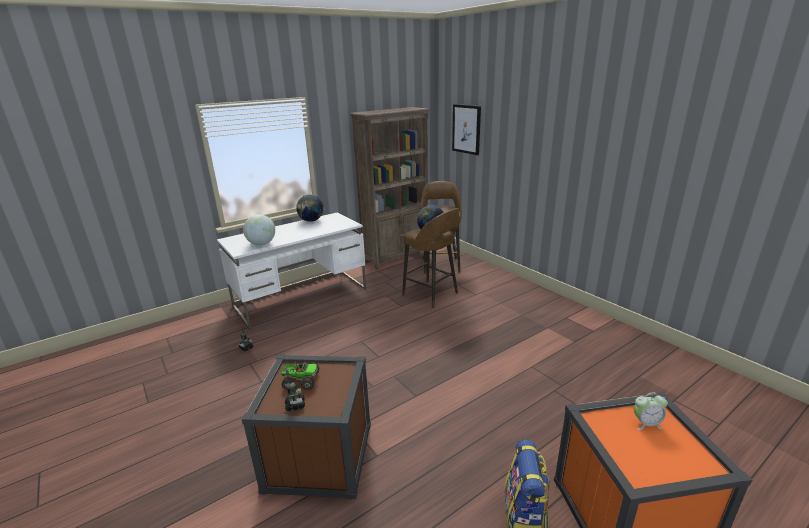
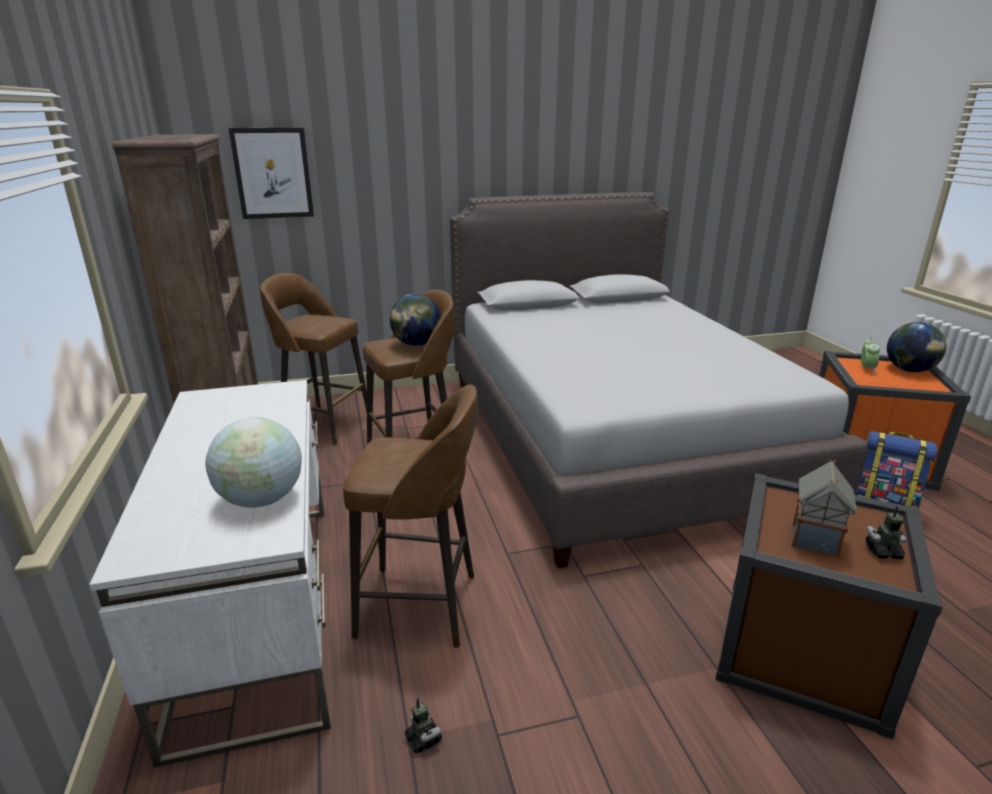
camera: 70 degrees left, 0 degrees up
(301, 381) = (815, 541): toy truck -> toy house
(311, 221) = (188, 424): globe -> globe (909, 371)
(315, 329) = (421, 606): none -> brown stool
(515, 354) = (613, 438): none -> grey bed

